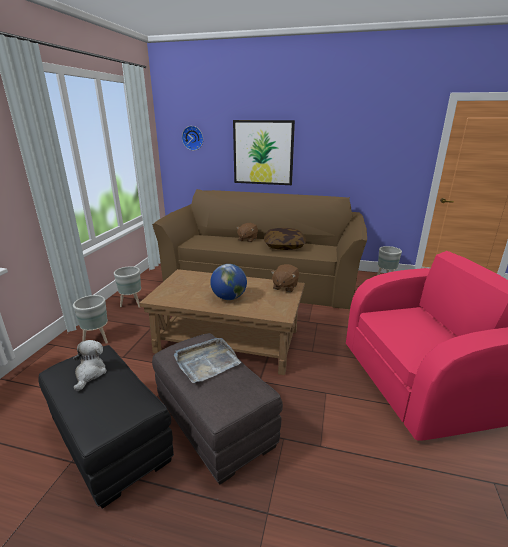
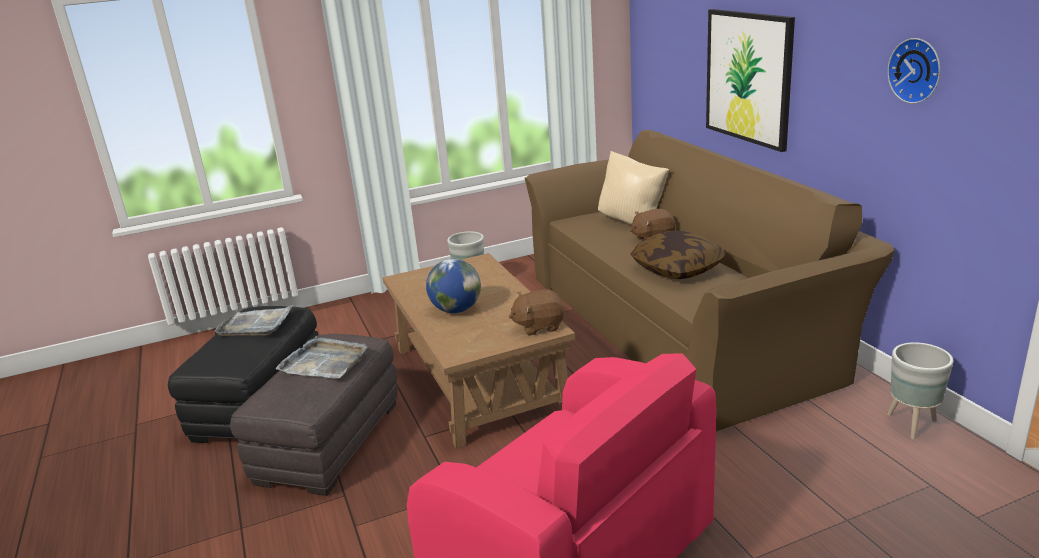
camera: 55 degrees right, 0 degrees up
(90, 373) = (256, 324): plush toy -> grey tray
(98, 339) = (385, 312): grey planter -> none
(193, 138) = (665, 36): wall clock -> wall clock (917, 70)
(220, 236) = (632, 222): none -> beige pillow

